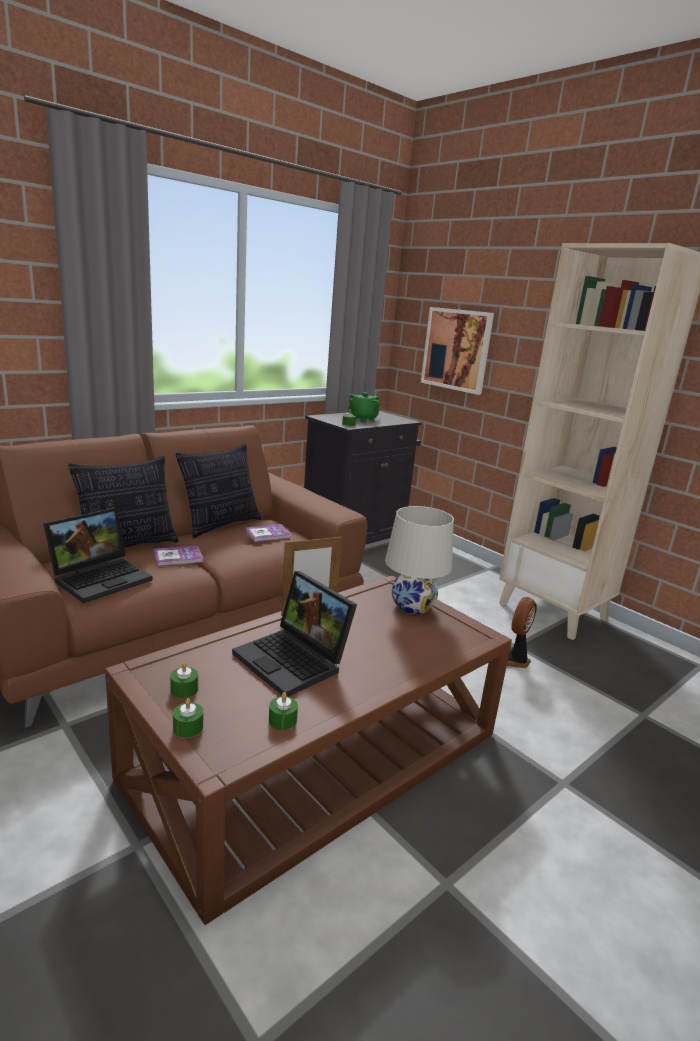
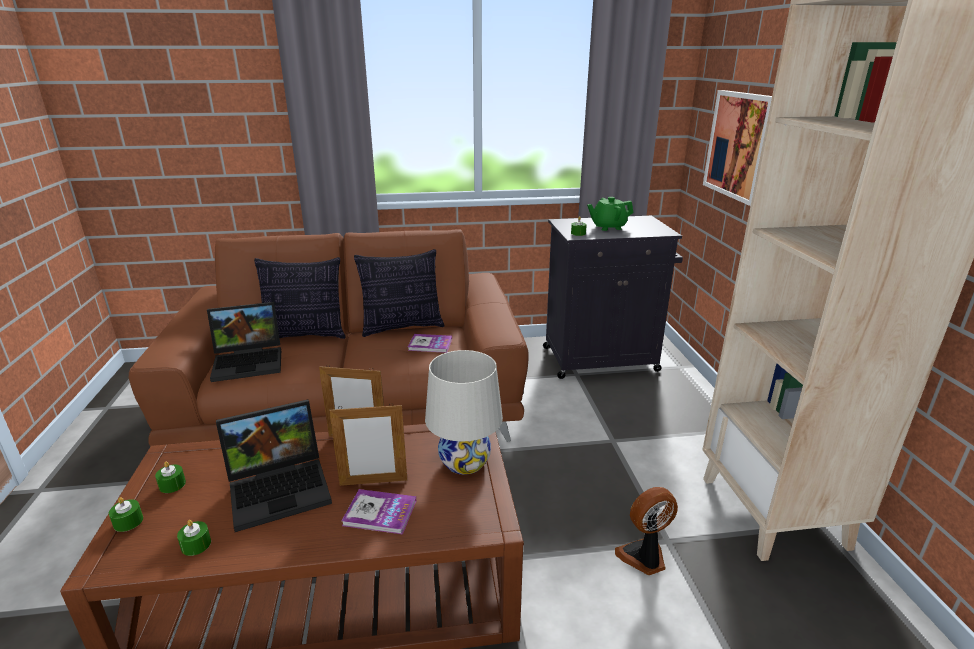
camera: 35 degrees right, 5 degrees up
(178, 557) = (326, 354): book -> book (380, 513)
(295, 661) = (281, 487): laptop -> laptop turned 105 degrees counterclockwise
(364, 636) = (373, 482): none -> picture frame

